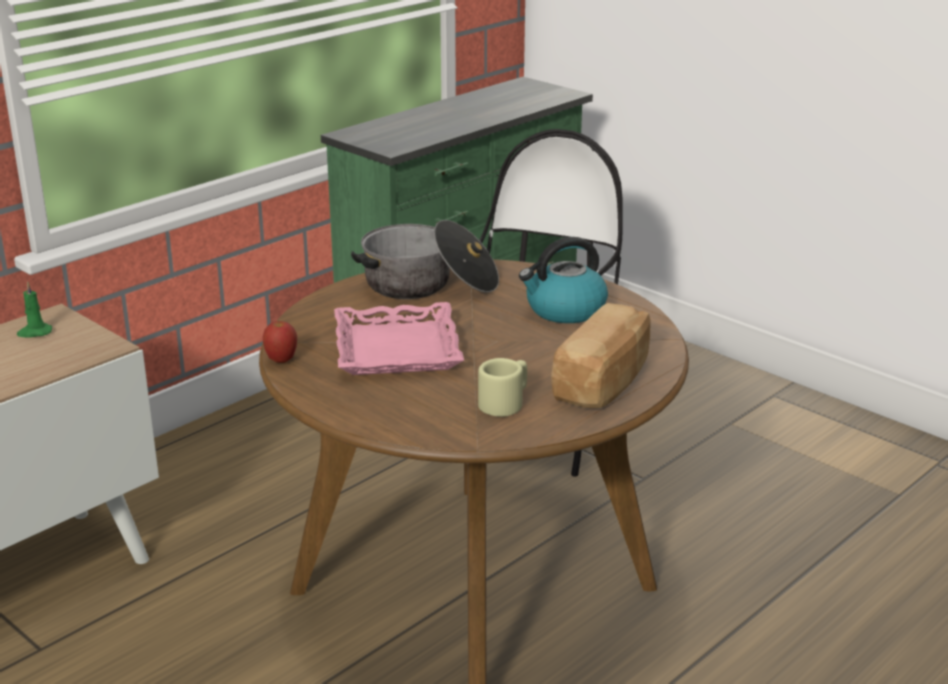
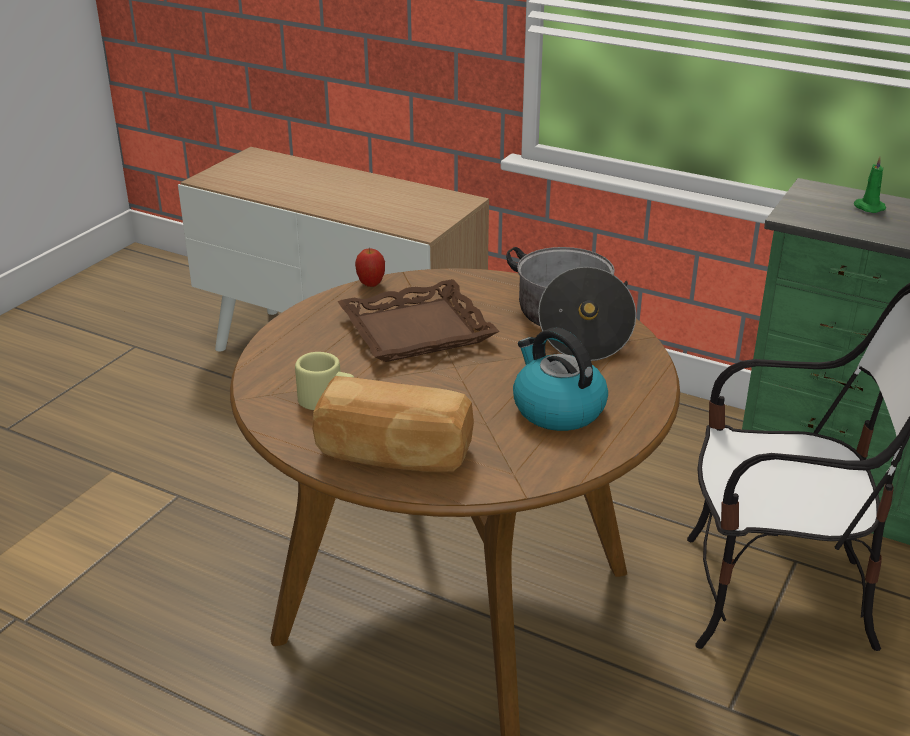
camera: 75 degrees right, 5 degrees up
(34, 332) = (432, 201): green candle -> green candle (868, 207)
(395, 349) = (416, 330): pink tray -> brown tray

